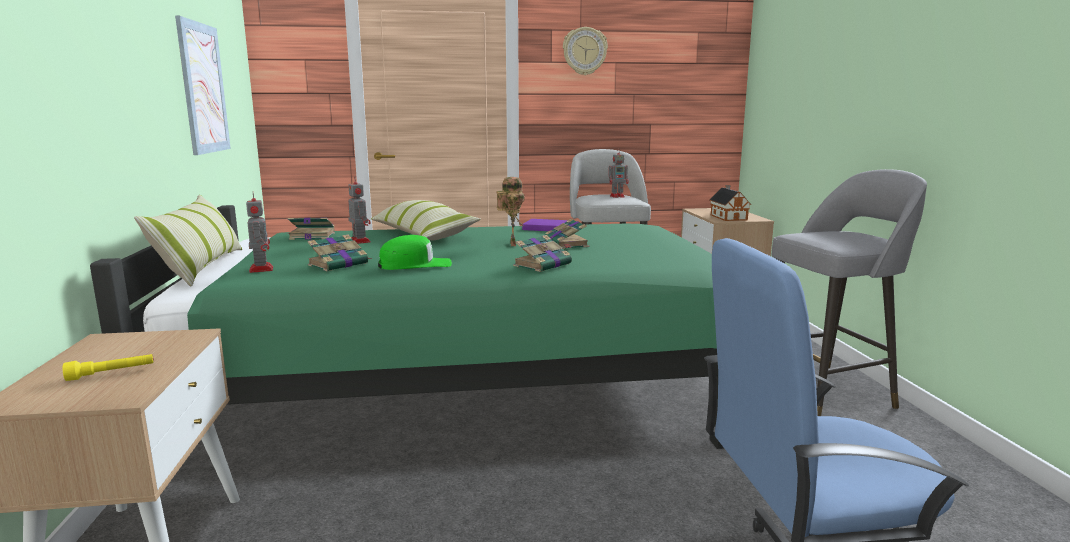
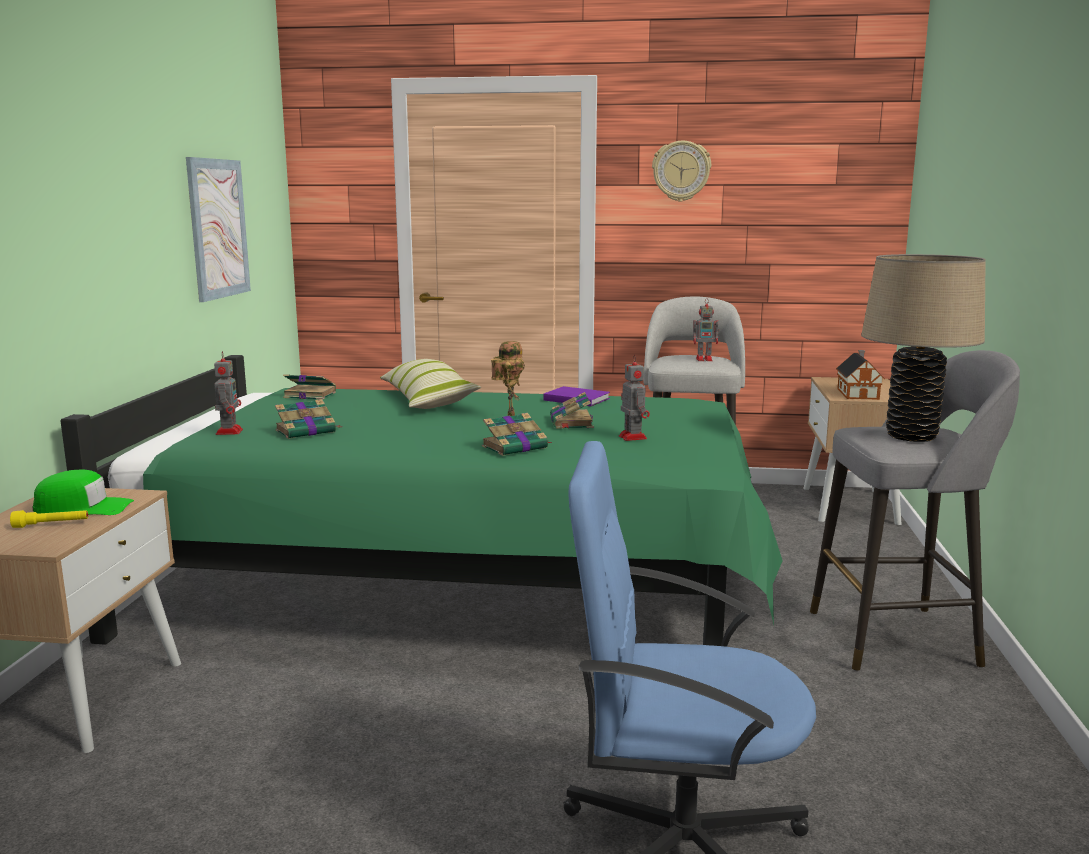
camera: 15 degrees right, 0 degrees up
(201, 267) = (181, 424): pillow -> none
(359, 241) = (351, 405): toy robot -> toy robot (632, 437)
(415, 265) = (380, 438): green cap -> green cap (83, 508)
(841, 236) = (911, 436): none -> beige table lamp

